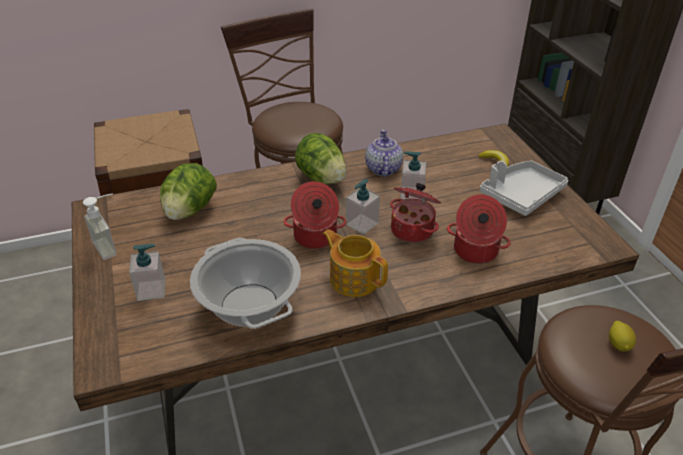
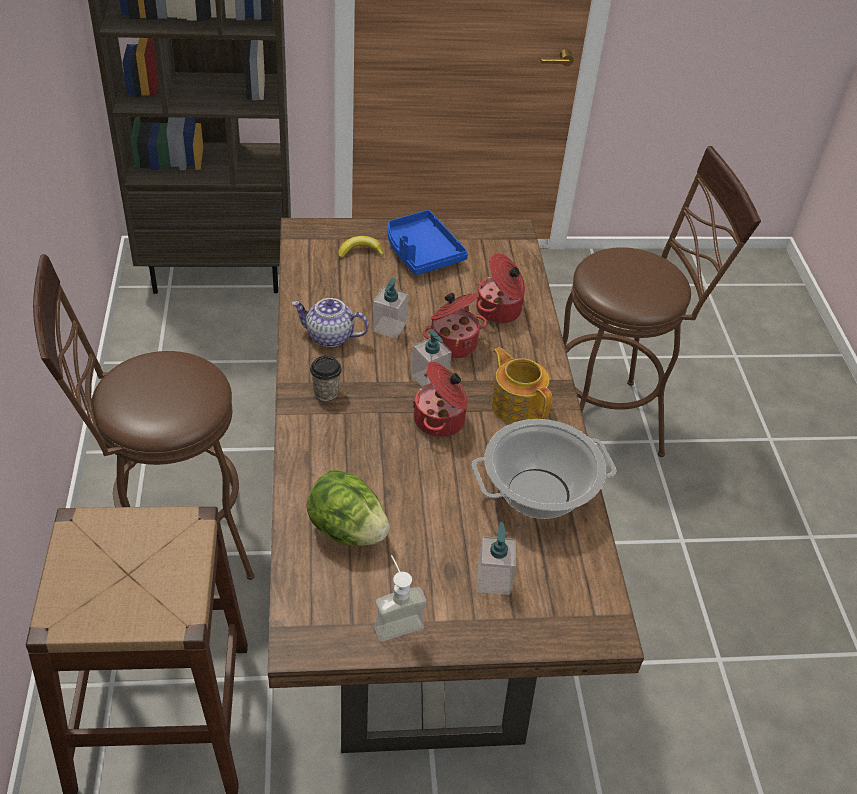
camera: 80 degrees left, 5 degrees up
(321, 178) = (326, 393): lettuce -> cup
(354, 278) = (517, 404): teapot -> teapot turned 90 degrees clockwise
(521, 195) = (421, 252): grey tray -> blue tray
(618, 344) = (631, 271): lemon -> none

